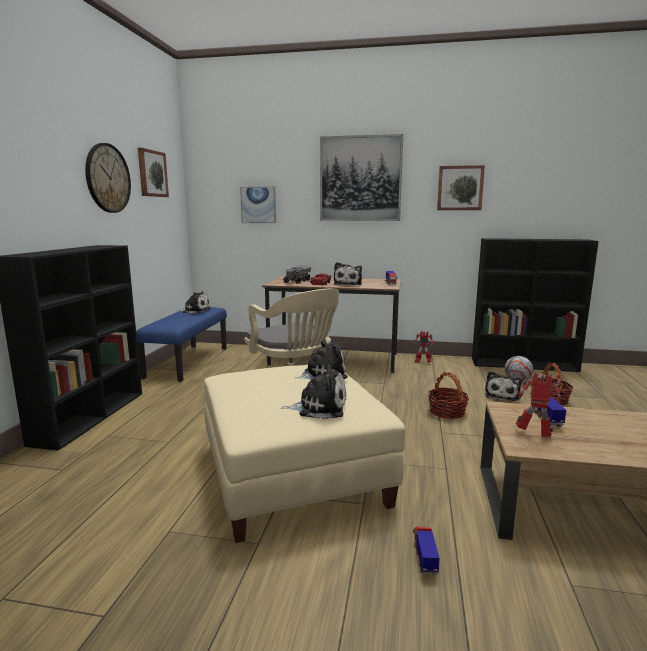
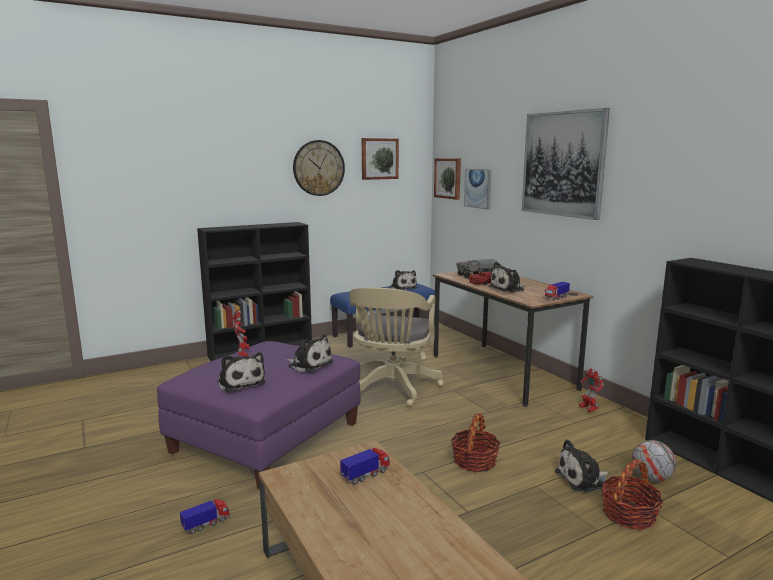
camera: 50 degrees right, 0 degrees up
(292, 473) = (266, 437): beige ottoman -> purple ottoman
(460, 188) = (673, 181): picture -> picture (448, 178)
(534, 435) = (315, 476): toy robot -> toy robot (243, 354)

